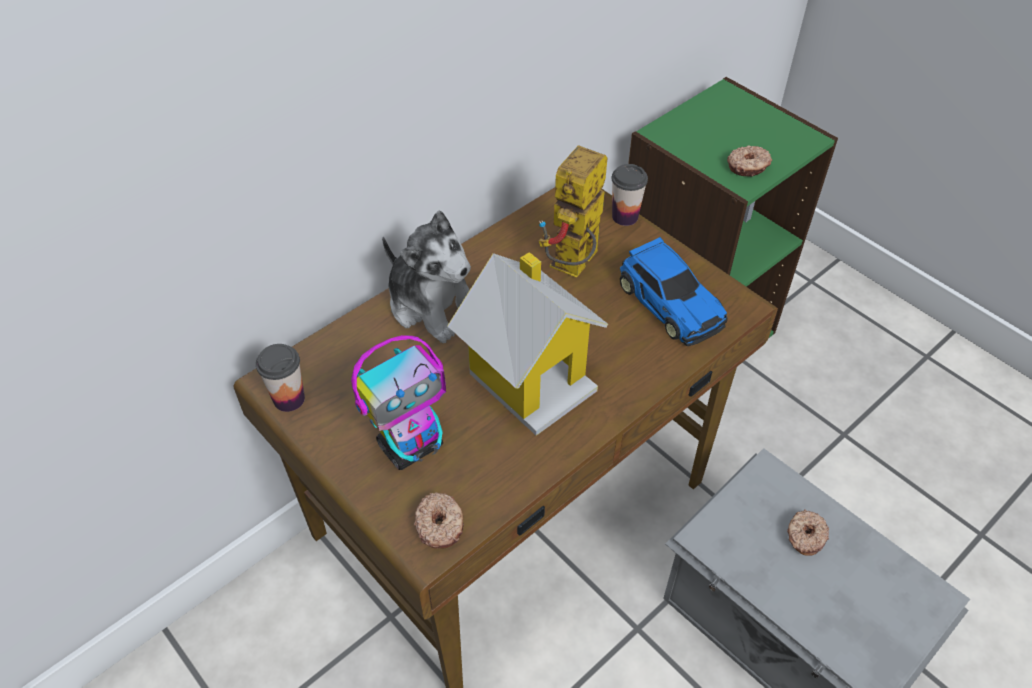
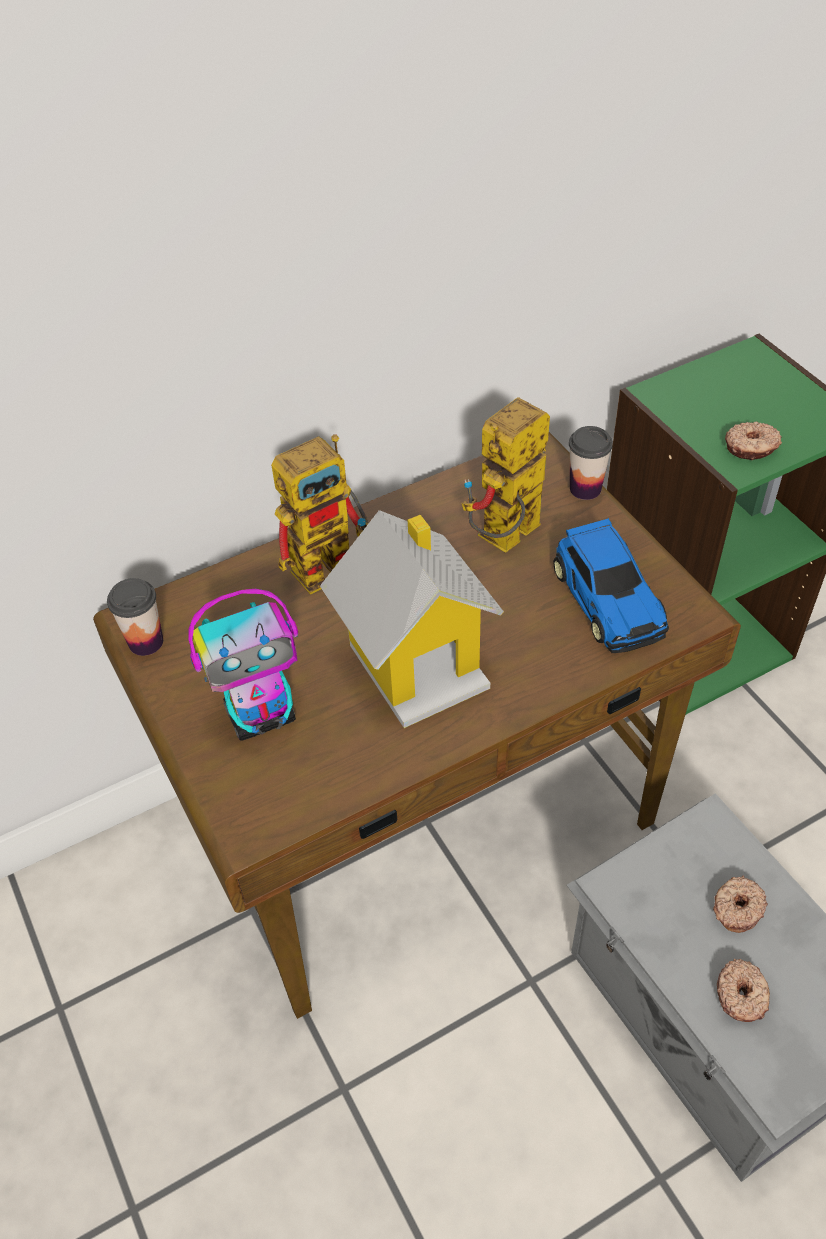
camera: 15 degrees right, 0 degrees up
(433, 305) = (331, 561): plush toy -> toy robot
(440, 525) = (268, 809): donut -> donut (741, 995)

